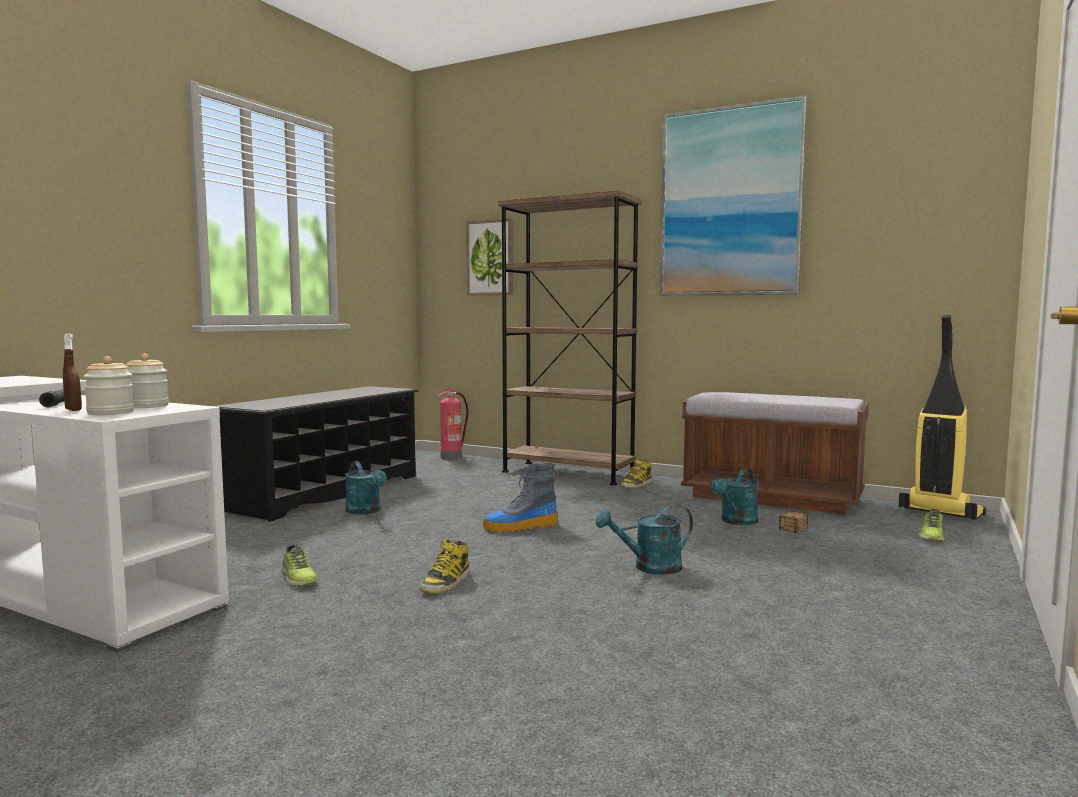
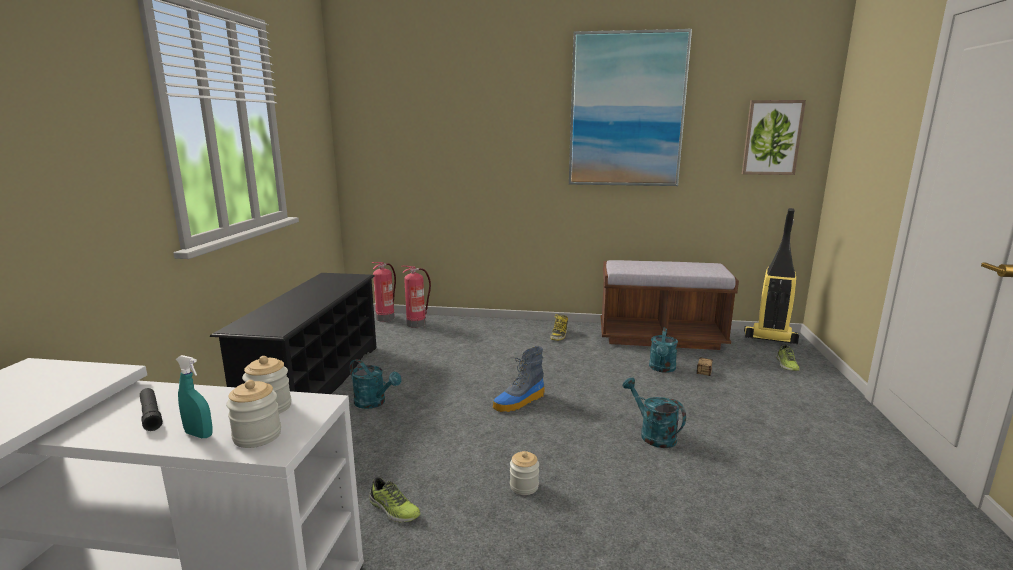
camera: 20 degrees left, 10 degrees up
(73, 410) = (199, 434): brown spray bottle -> turquoise spray bottle
(446, 582) = (524, 486): boot -> jar
(480, 463) = (417, 323): none -> fire extinguisher
(490, 258) = (411, 145): picture -> picture (772, 138)
(568, 473) = (496, 327): brown bookcase -> none
(649, 567) = (652, 434): turquoise watering can -> turquoise watering can turned 90 degrees clockwise

